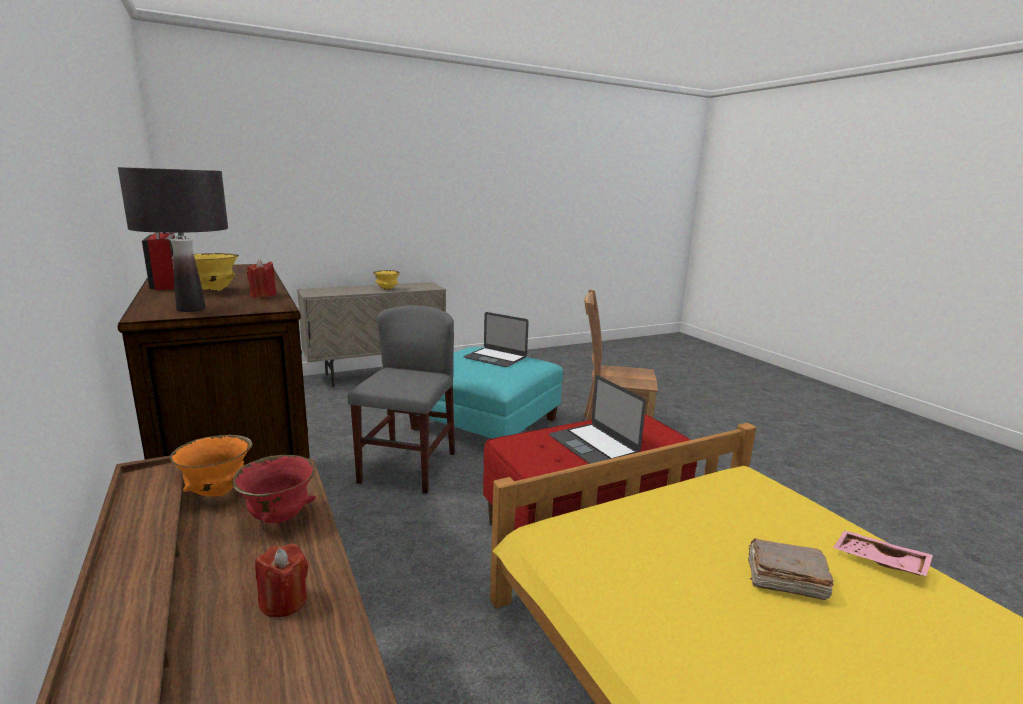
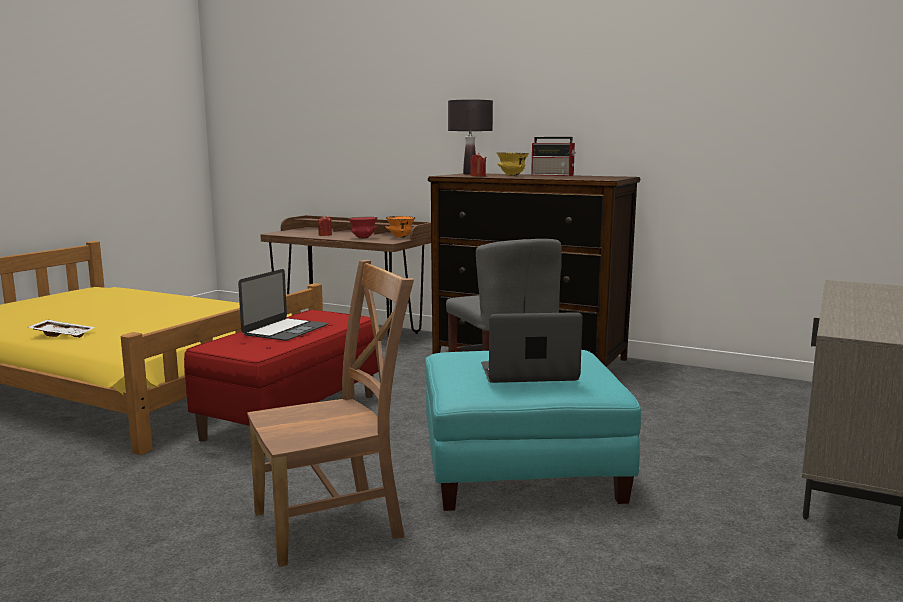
camera: 145 degrees right, 5 degrees down
(387, 289) = (856, 310): yellow bowl -> none
(593, 444) = (285, 330): laptop -> laptop turned 90 degrees clockwise
(784, 580) = (136, 320): brown book -> none
(879, 562) = (63, 334): pink tray -> white tray

